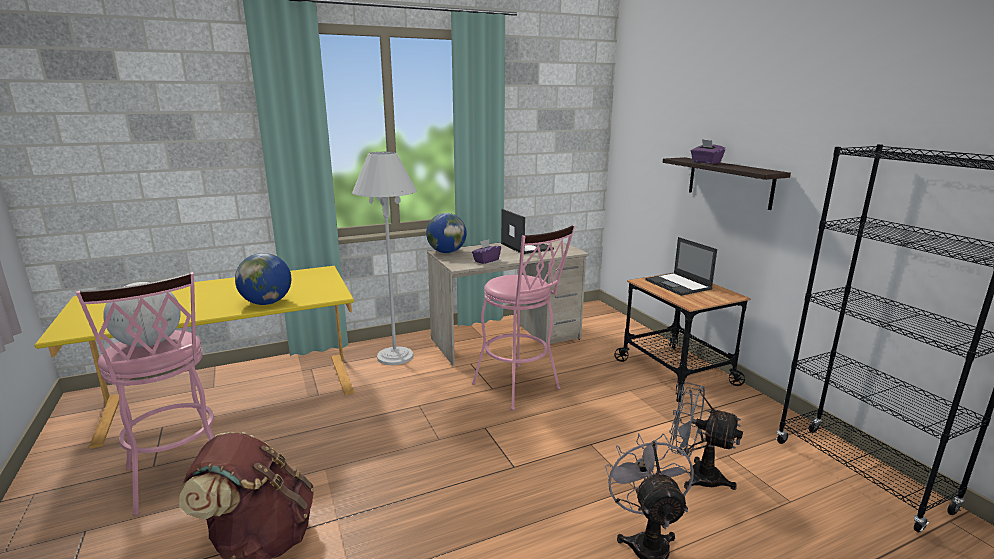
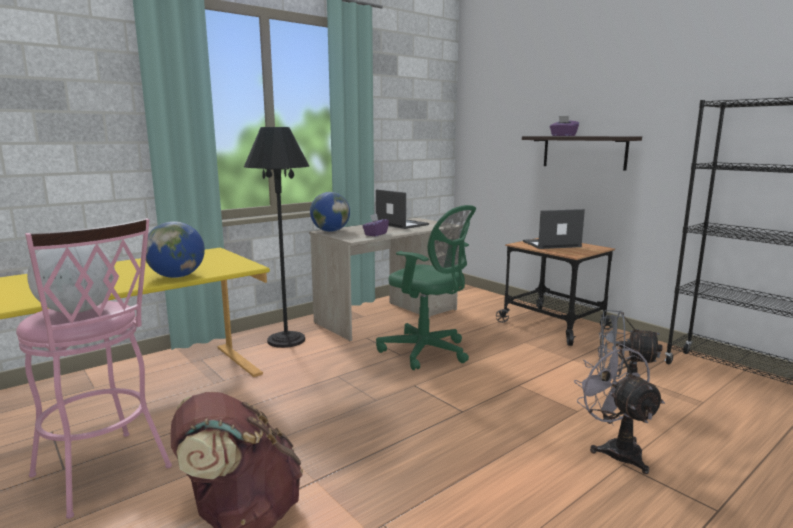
camera: 15 degrees left, 5 degrees down
(395, 356) = (286, 340): white floor lamp -> black floor lamp
(520, 389) = (427, 352): pink stool -> green office chair
(678, 285) = (551, 244): laptop -> laptop turned 120 degrees clockwise

